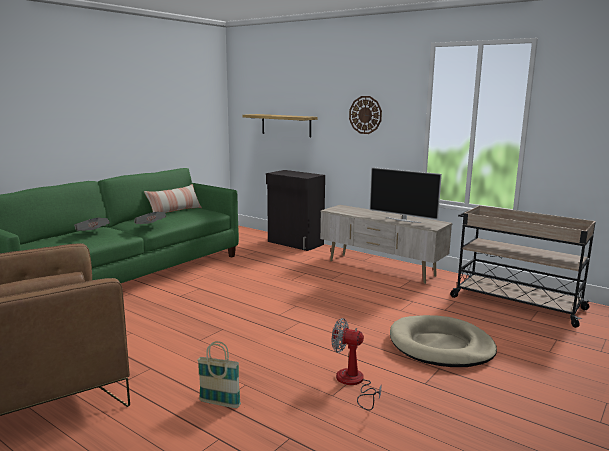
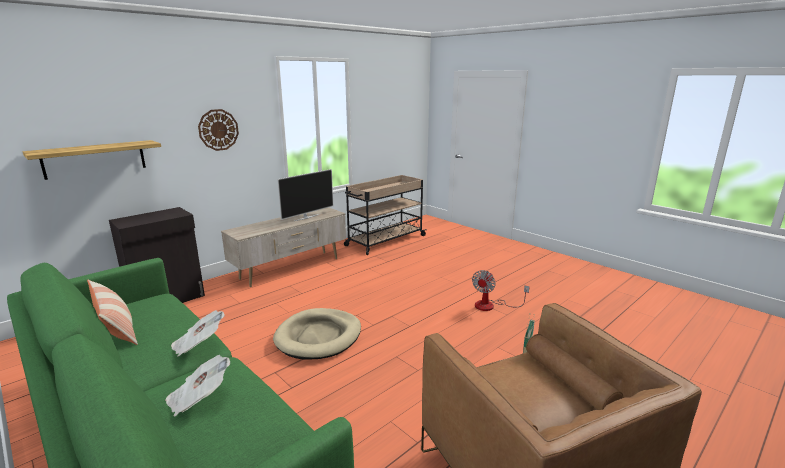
camera: 80 degrees left, 5 degrees up
(441, 346) = (442, 272): beige dog bed -> beige dog bed (319, 336)

